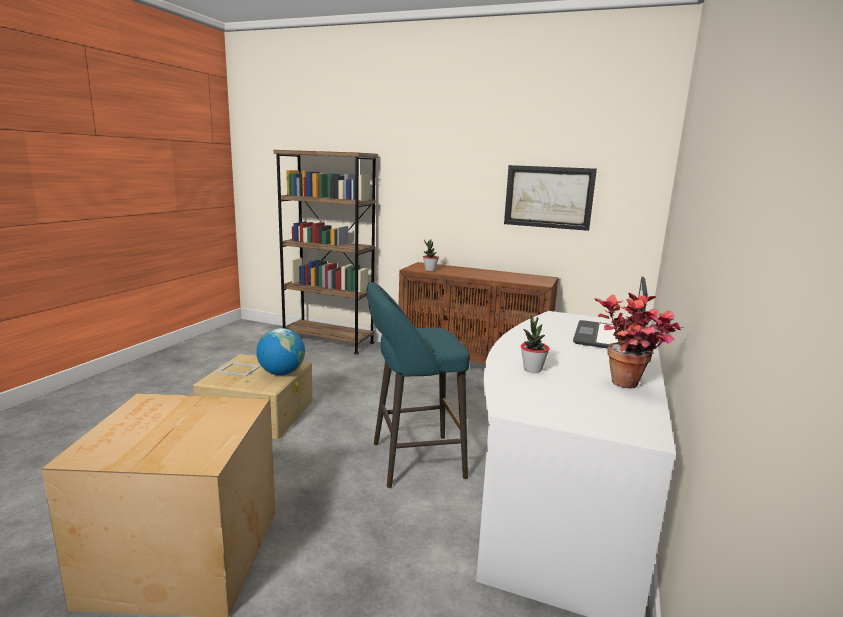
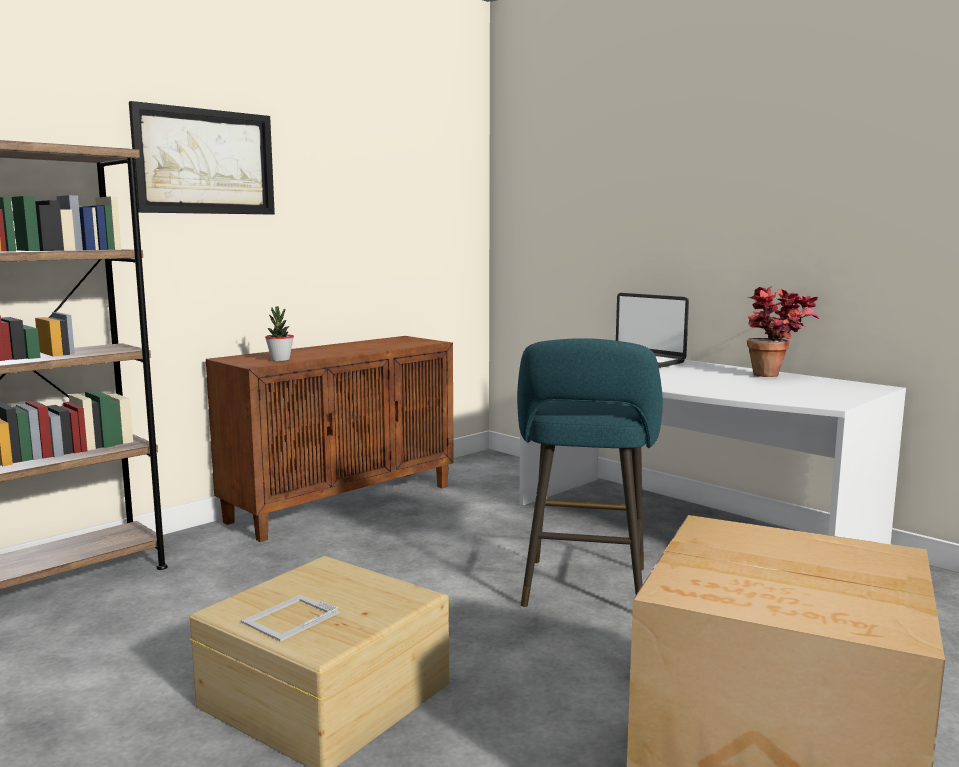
camera: 65 degrees left, 5 degrees down
(281, 373) = (357, 581): globe -> none
(532, 369) = (723, 388): potted plant -> none
(548, 197) = (380, 225): picture -> picture (205, 162)

